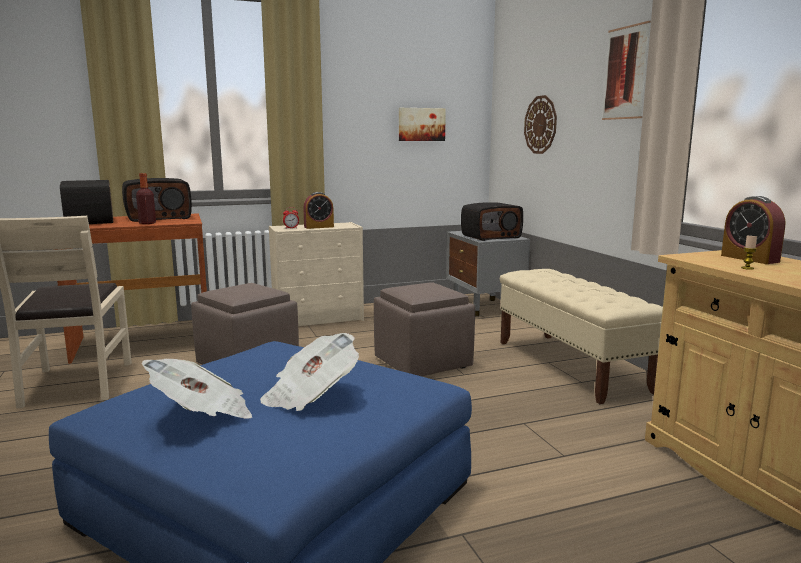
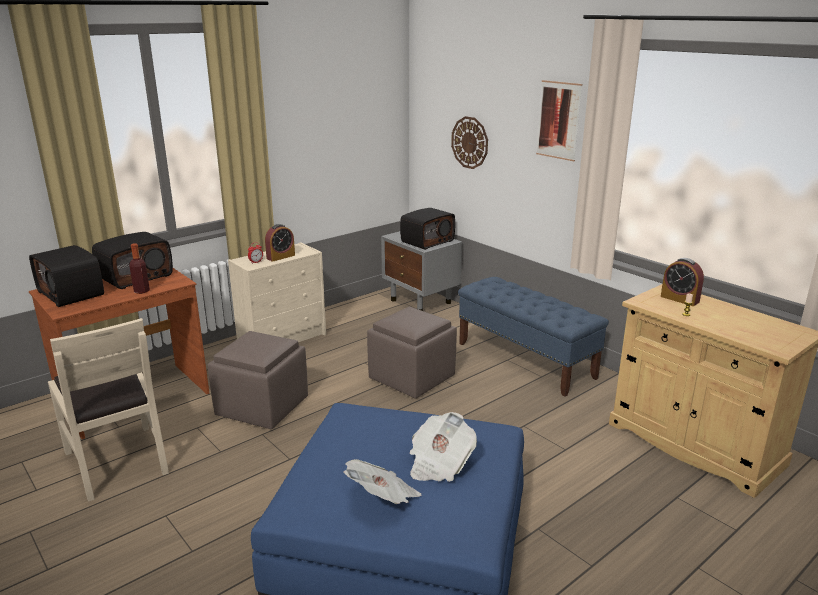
camera: 20 degrees left, 10 degrees up
(421, 124) = (351, 136): picture -> none
(571, 365) = (525, 360): beige bench -> blue bench

